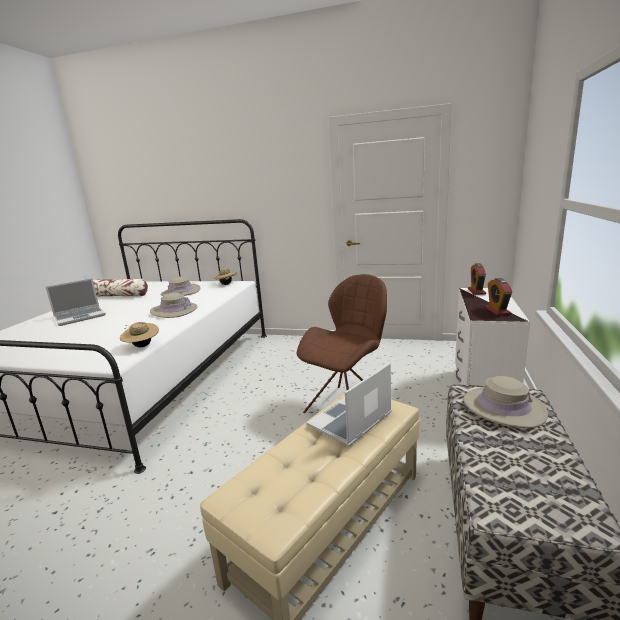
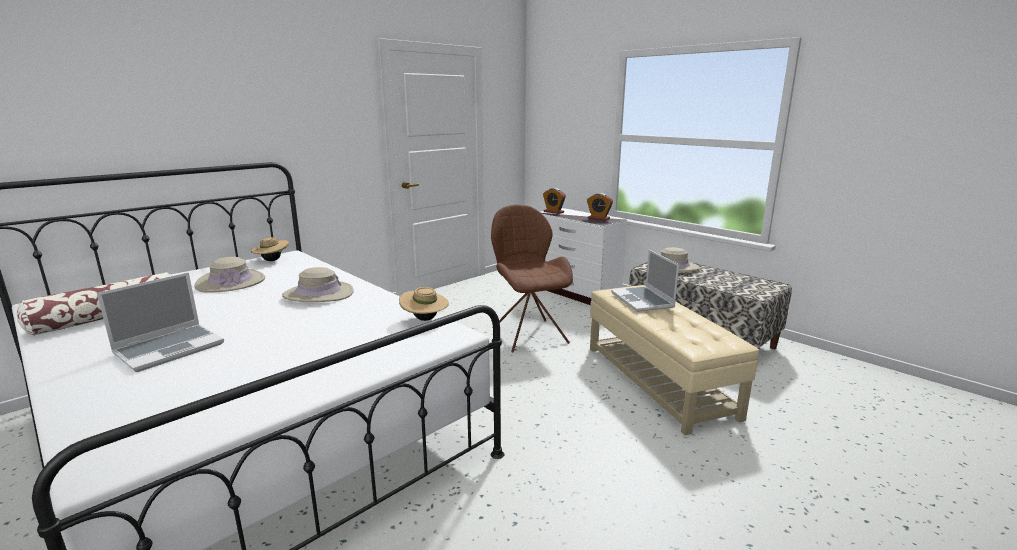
camera: 60 degrees left, 0 degrees up
(80, 317) = (170, 348): laptop -> laptop turned 45 degrees clockwise

